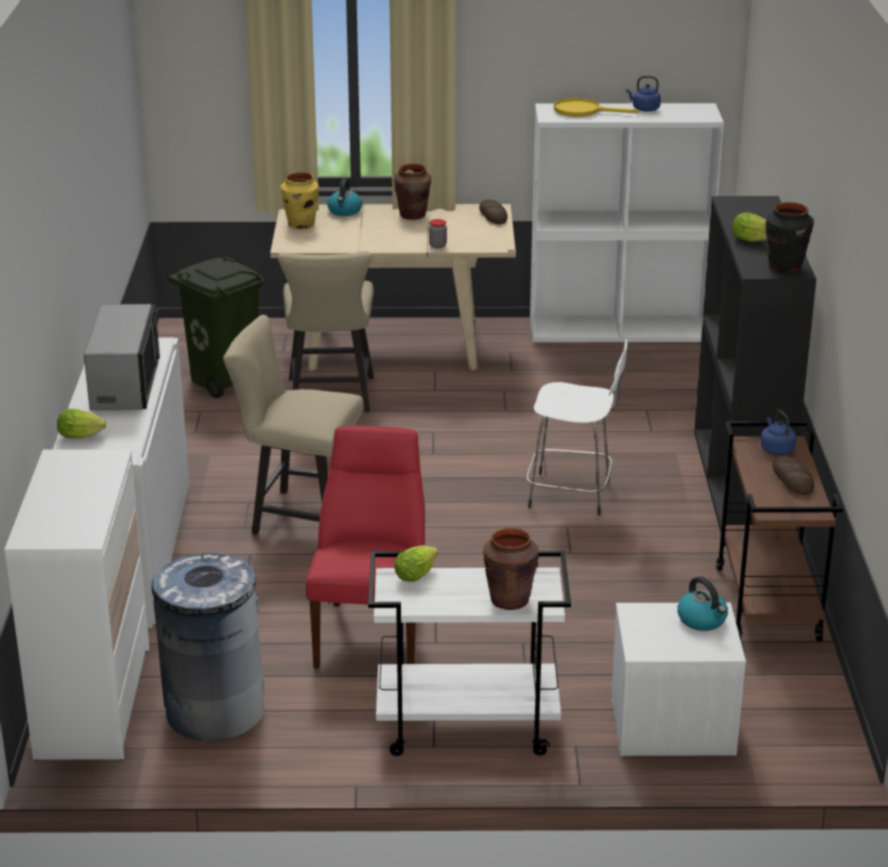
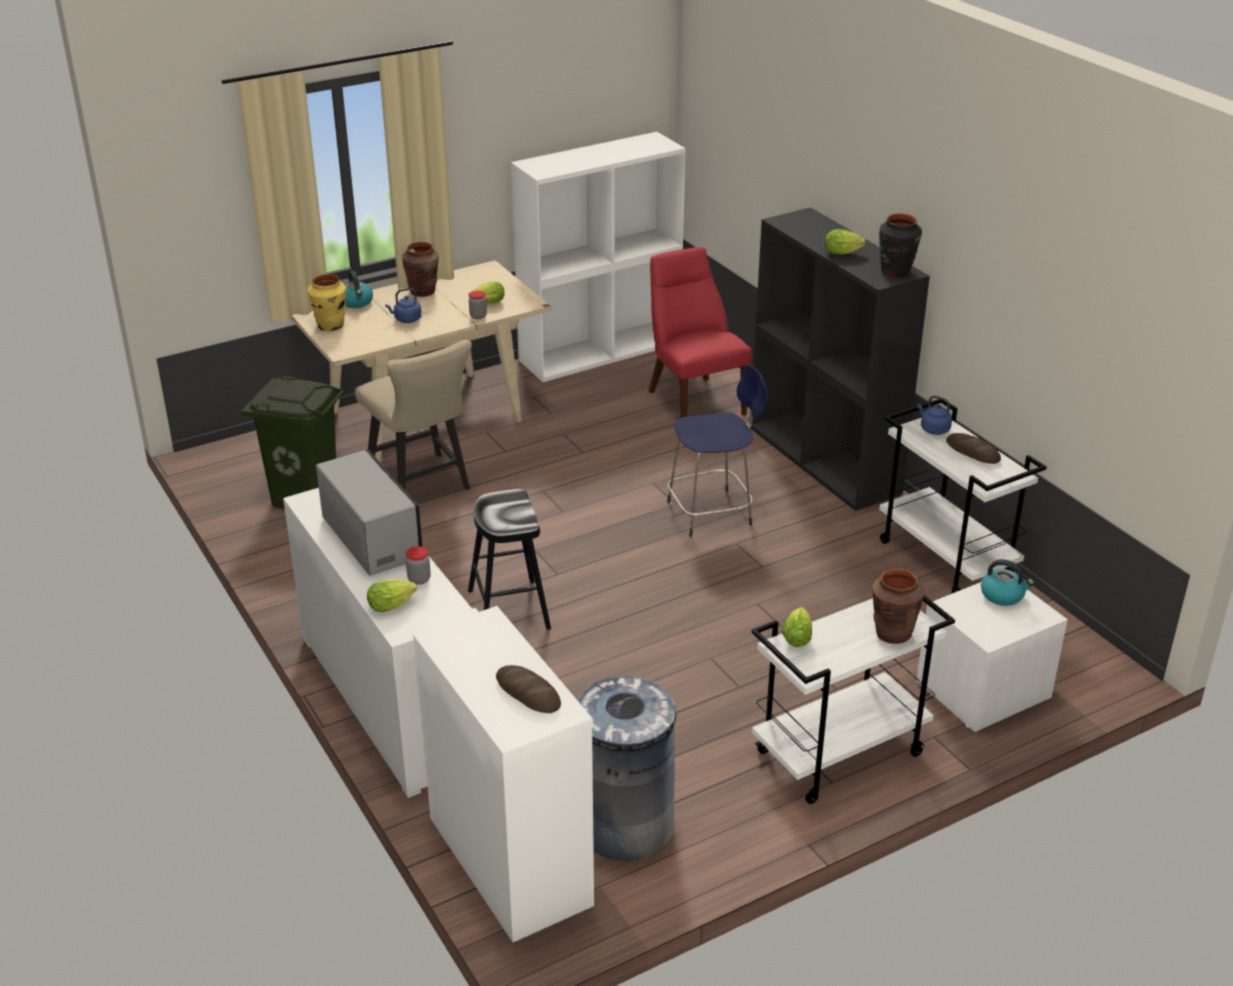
camera: 30 degrees left, 5 degrees up
(125, 424) = (419, 579): none -> jar
(299, 516) = (509, 610): beige chair -> black stool
(372, 633) = (681, 698): red chair -> red chair (693, 400)
(458, 237) = (486, 303): none -> lettuce
(493, 215) = (493, 275): bread -> bread (528, 693)
(573, 494) = (712, 512): white stool -> blue stool
(583, 111) = (561, 161): yellow frying pan -> none
(644, 109) = (608, 149): blue kettle -> blue kettle (406, 319)
(769, 604) = (947, 560): brown cart -> white cart

